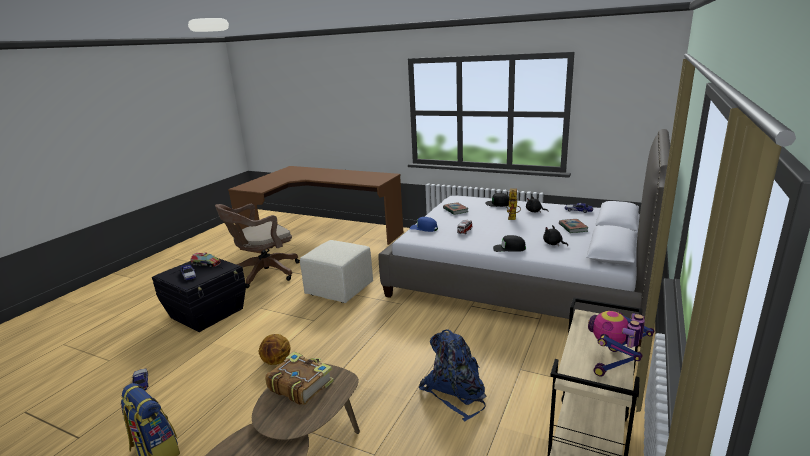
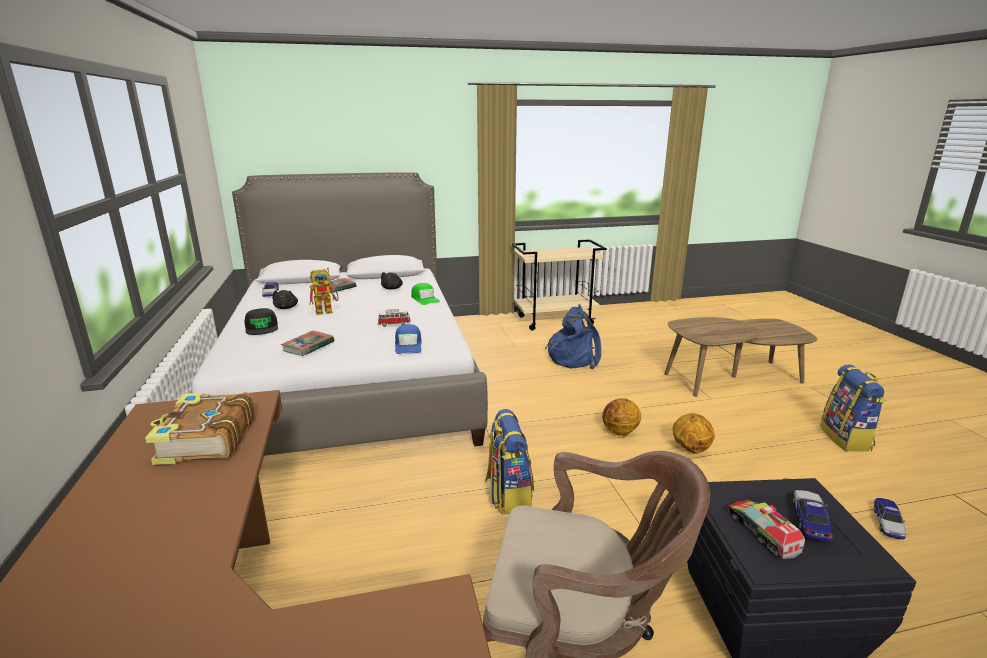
camera: 130 degrees left, 0 degrees up
(300, 385) = (712, 333): book -> book (206, 440)
(329, 345) = (619, 432): none -> basketball
(340, 290) = (508, 495): beige ottoman -> backpack
(509, 248) = (424, 299): black cap -> green cap
(615, 364) = (566, 250): toy robot -> none

